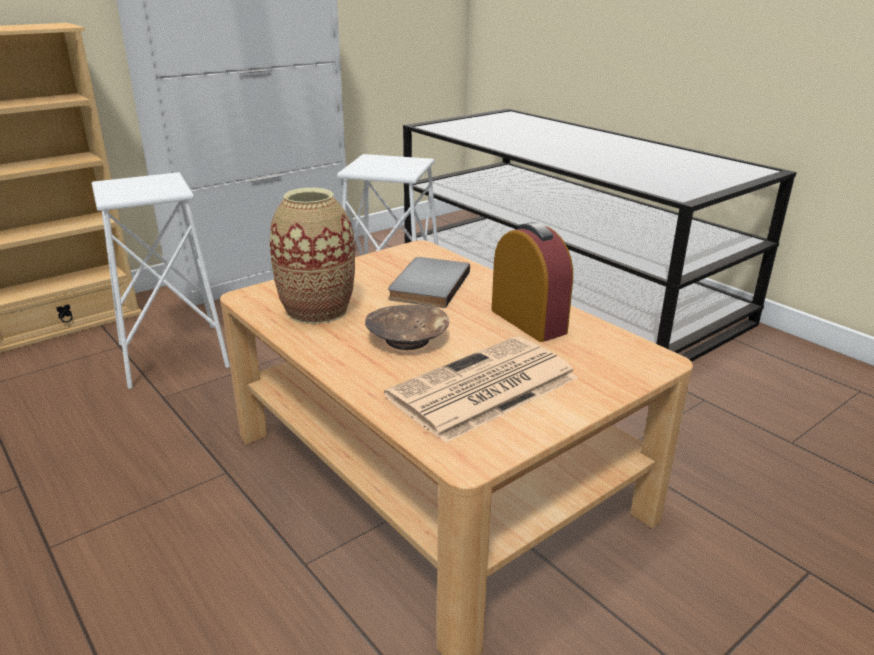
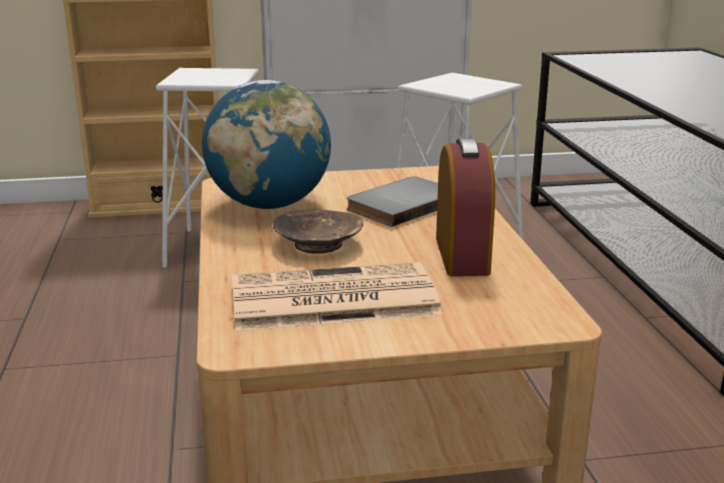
camera: 30 degrees right, 5 degrees down
(317, 310) = (269, 205): vase -> globe

